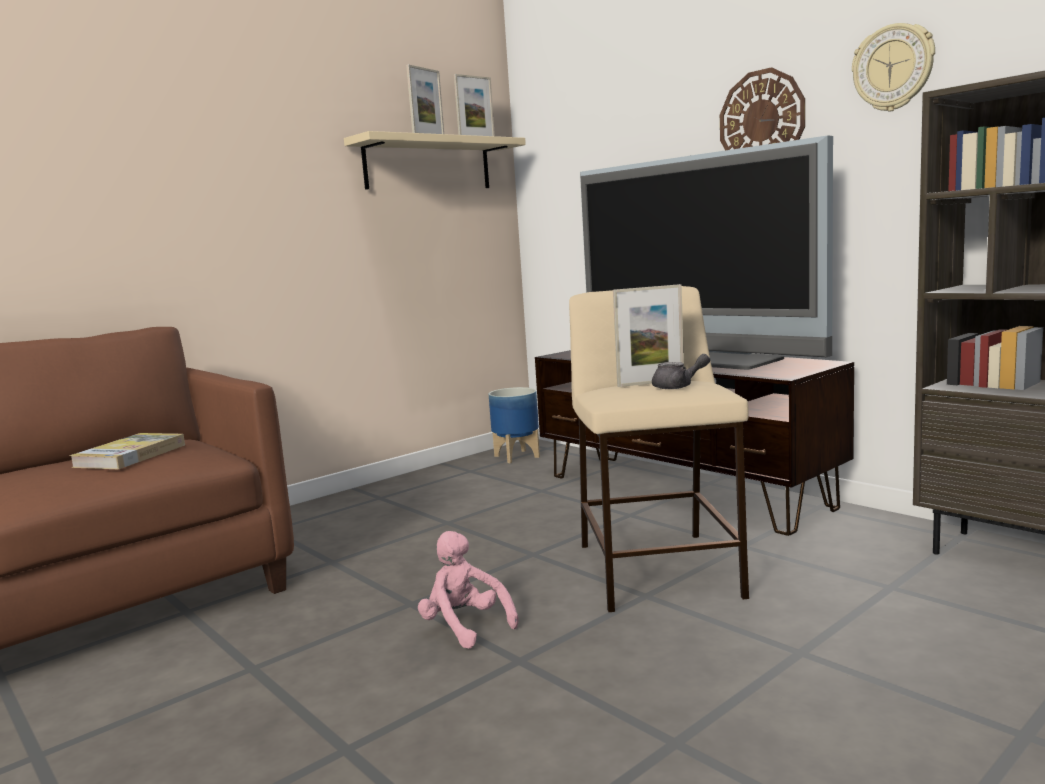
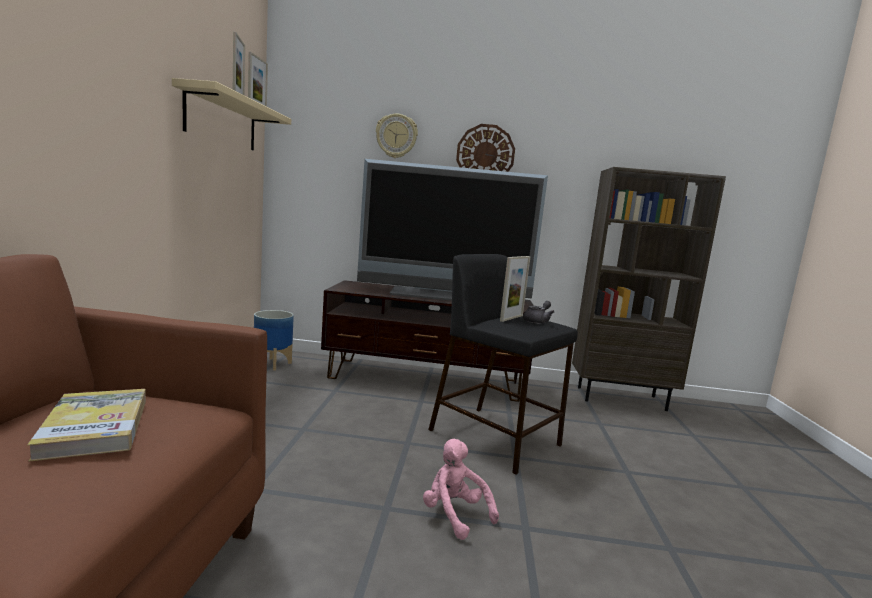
camera: 45 degrees left, 0 degrees up
(465, 627) = (454, 514): pink plush toy -> pink plush toy turned 45 degrees clockwise
(659, 571) = (496, 438): beige stool -> black stool
(893, 68) = (566, 146): wall clock -> wall clock (396, 136)

